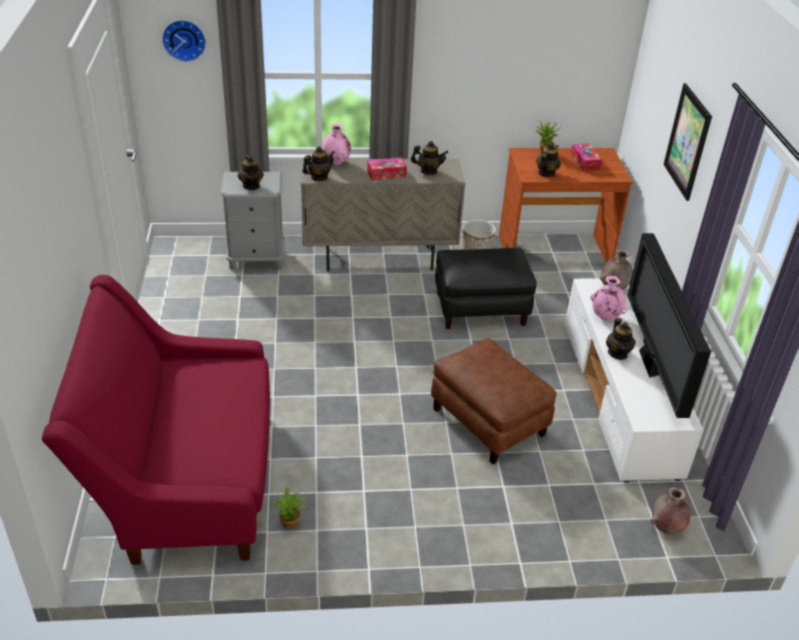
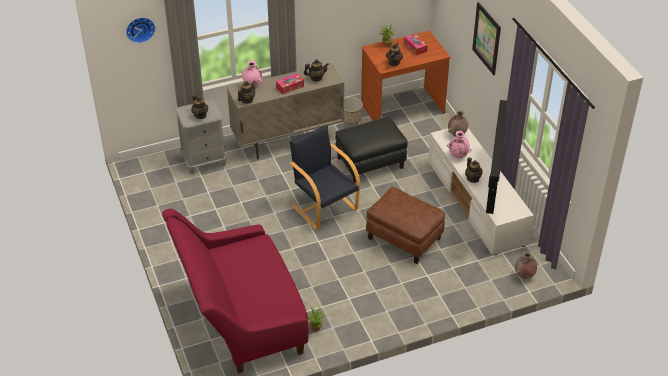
camera: 15 degrees left, 5 degrees up
(389, 351) = (324, 207): none -> black armchair
(650, 365) = (493, 182): television -> television turned 150 degrees counterclockwise

